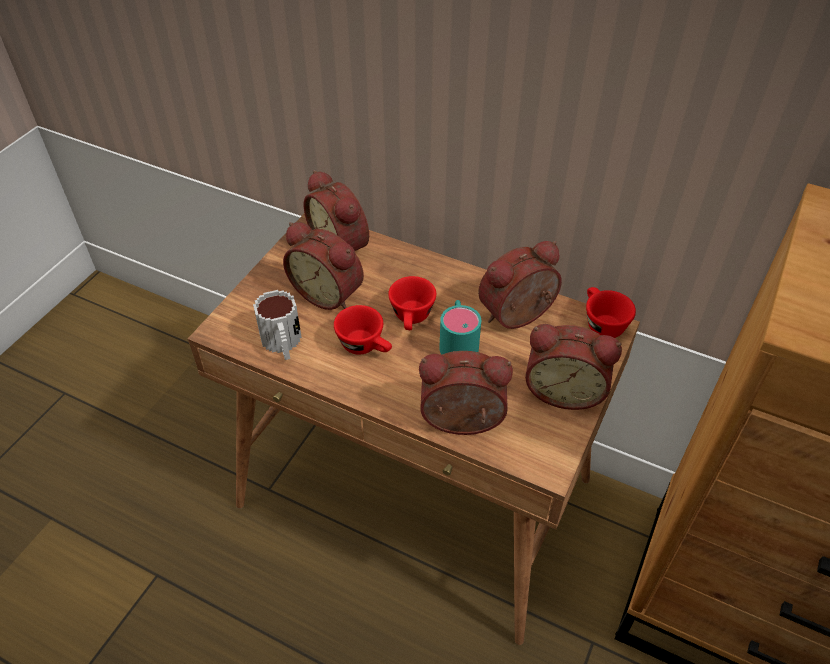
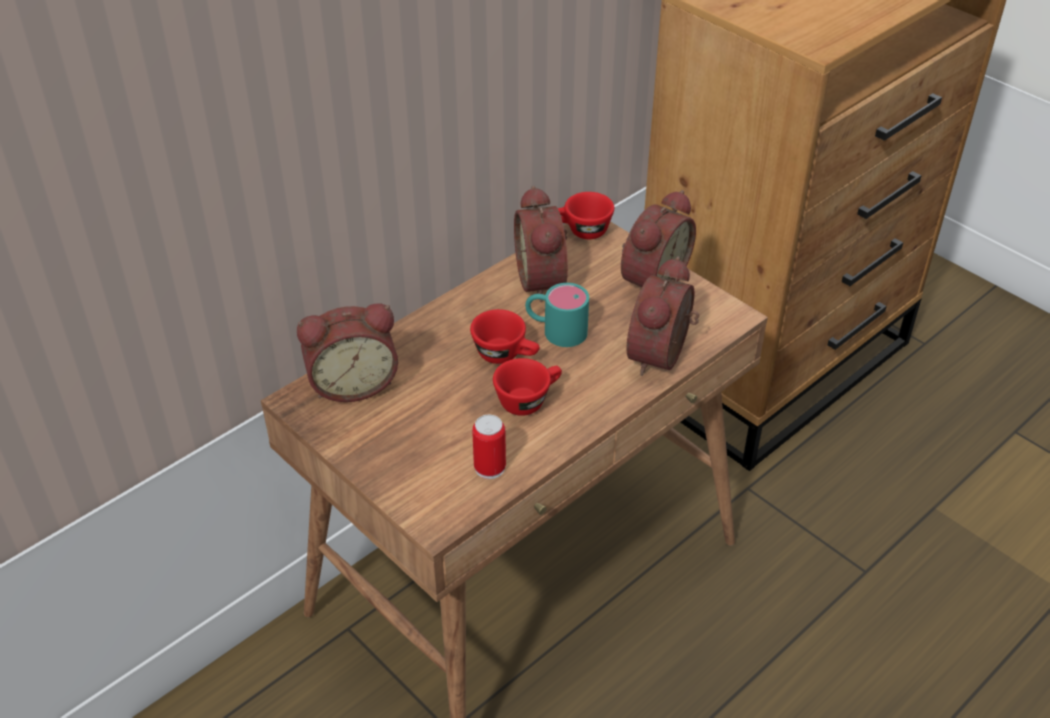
camera: 70 degrees left, 5 degrees down
(282, 344) = (489, 467): mug -> can
(329, 293) = (428, 411): alarm clock -> none

